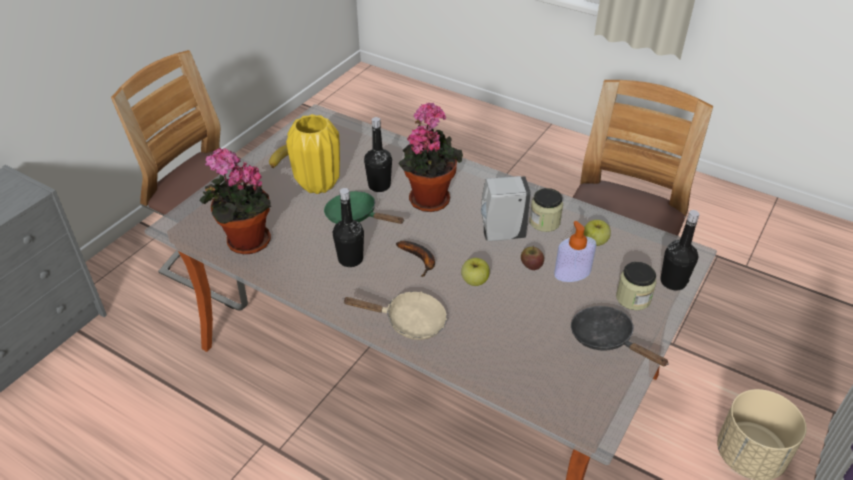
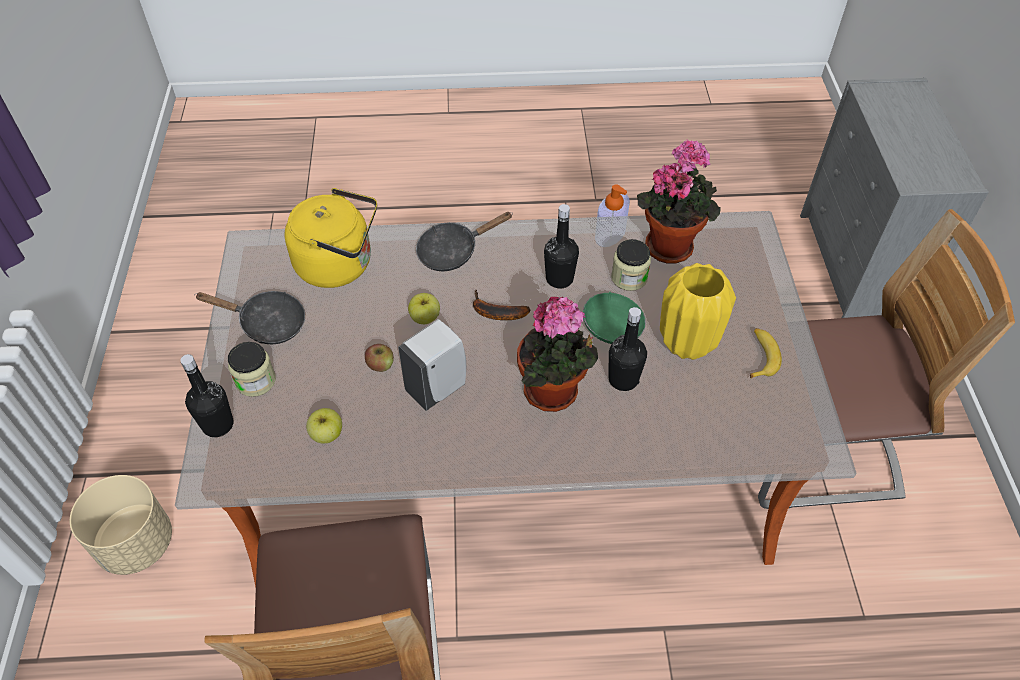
camera: 145 degrees right, 10 degrees up
(409, 322) = (453, 251): beige frying pan -> black frying pan
(515, 360) = (340, 265): none -> yellow kettle
(544, 222) = (399, 432): jar -> jar (629, 277)
(572, 273) = (332, 378): soap dispenser -> soap dispenser (610, 234)

